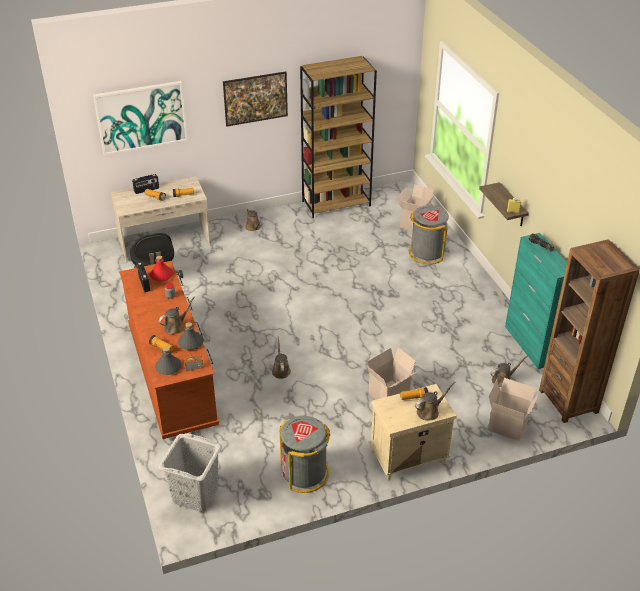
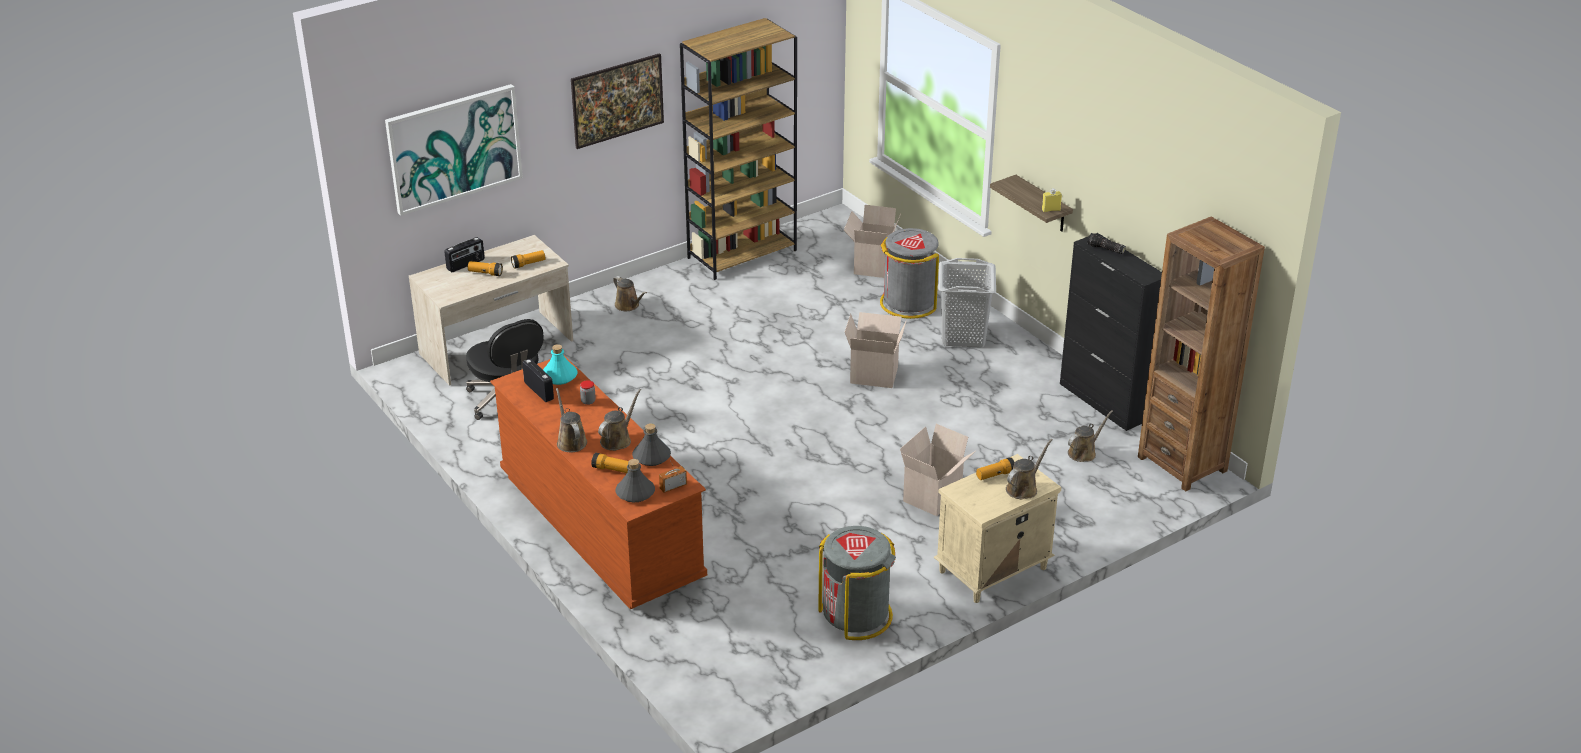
camera: 15 degrees left, 5 degrees down
(161, 275) = (559, 376): red bottle -> turquoise bottle
(195, 495) = (711, 671): grey laundry basket -> grey laundry basket (963, 336)
(281, 370) = (762, 493): brown watering can -> brown watering can (570, 441)
(508, 425) = (1113, 507): cardboard box -> cardboard box (875, 374)
(530, 345) = (1104, 402): turquoise cabinet -> black cabinet

